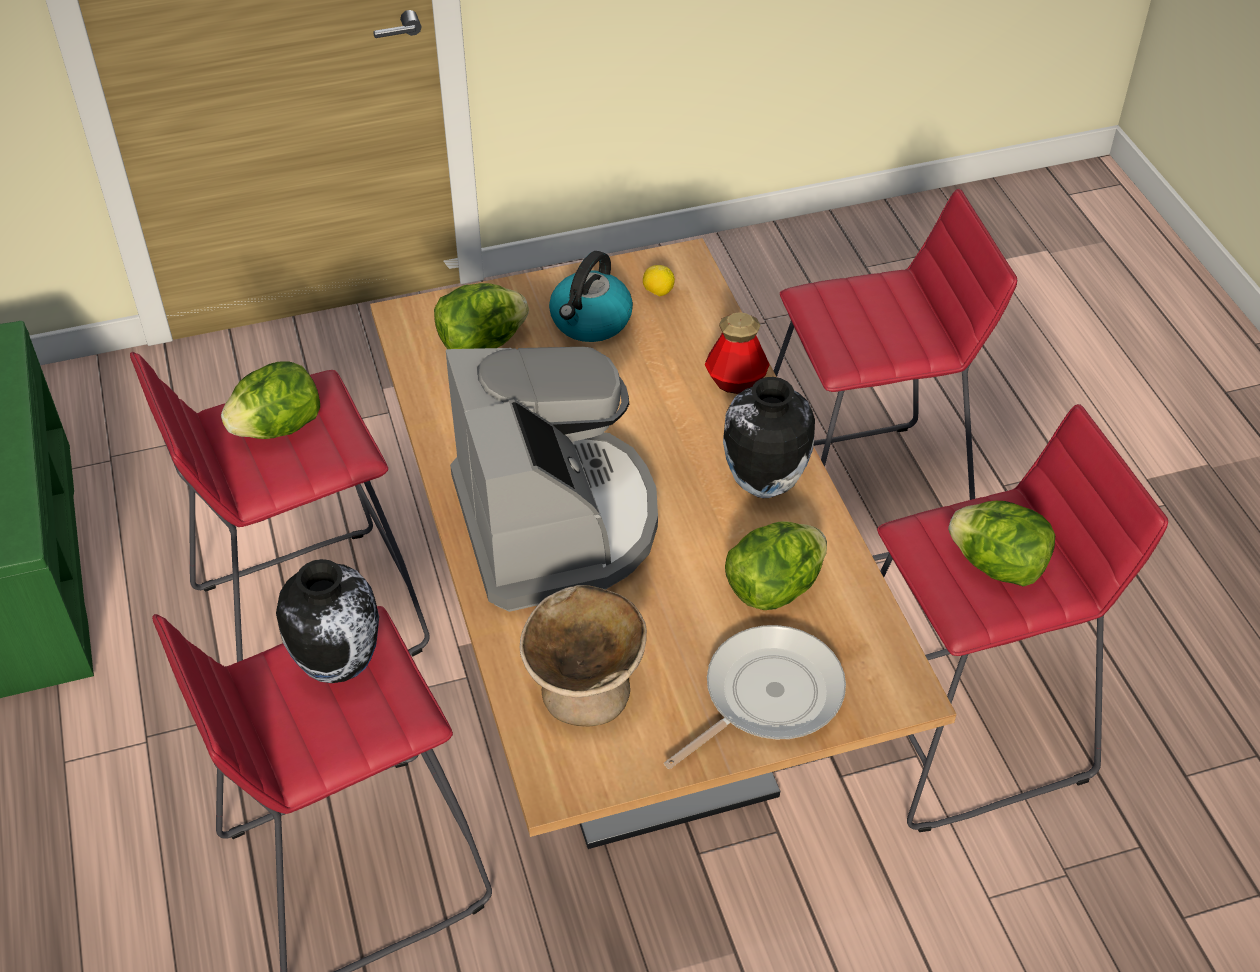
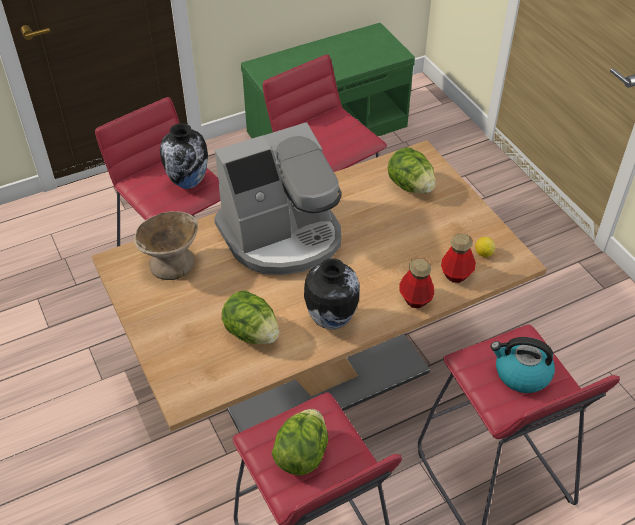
camera: 80 degrees right, 0 degrees up
(278, 427) = (334, 132): lettuce -> none
(590, 321) = (445, 227): kettle -> kettle (521, 373)
(694, 329) = (456, 274): none -> bottle
(766, 696) = (174, 336): frying pan -> none

